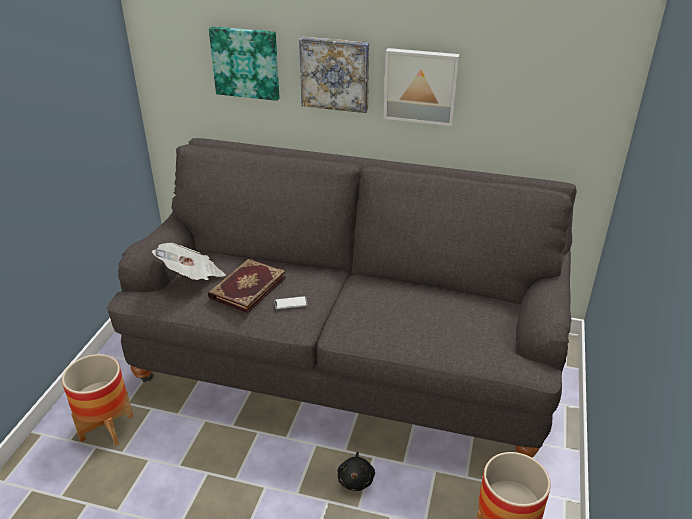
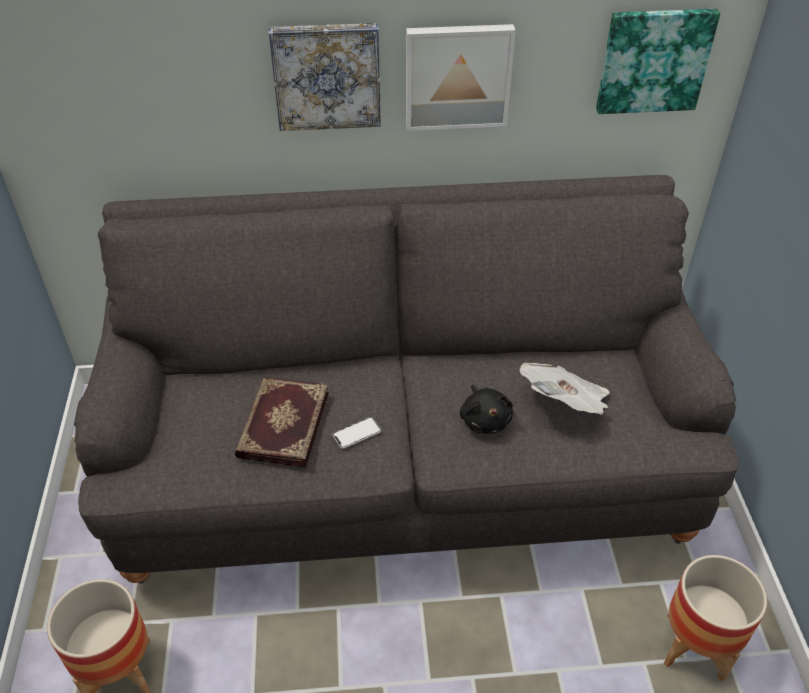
camera: 20 degrees left, 10 degrees up
(192, 276) = (191, 427): newspaper -> newspaper (565, 404)
(246, 62) = (179, 77): picture -> picture (653, 60)
(356, 479) = (494, 634): black plush toy -> black plush toy (485, 419)

